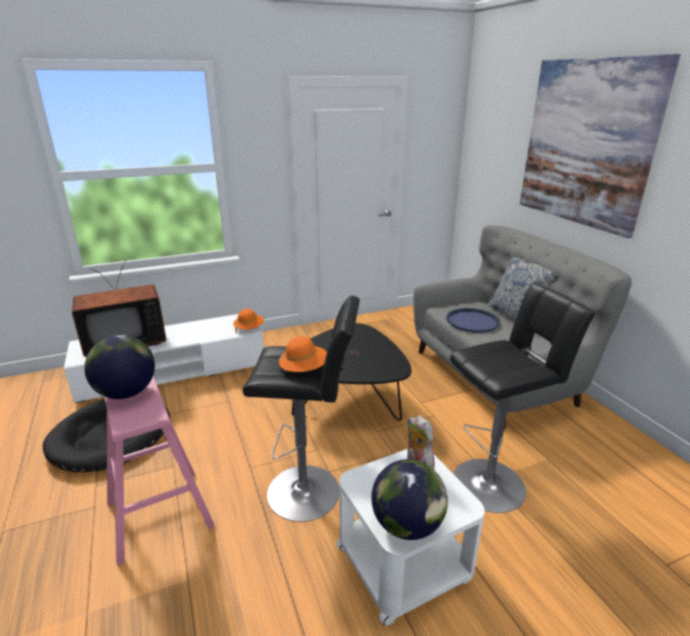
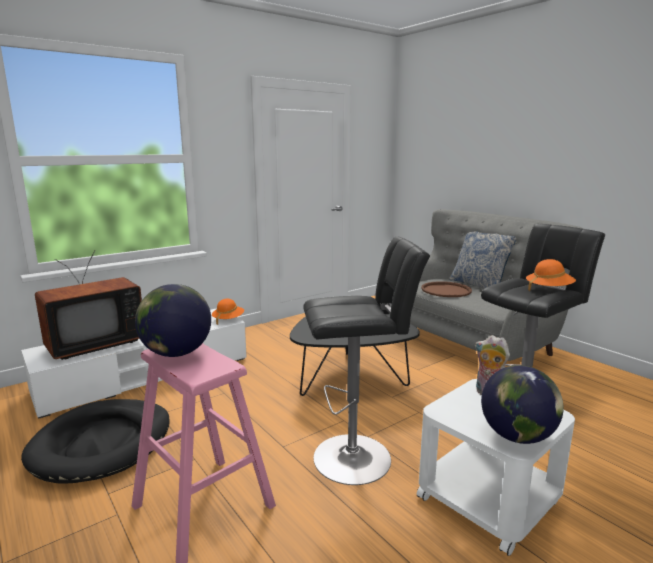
camera: 15 degrees left, 10 degrees down
(304, 369) = (363, 310): orange hat -> orange hat (548, 289)
(472, 321) = (446, 290): blue tray -> brown tray
(586, 143) = (522, 128): picture -> none

